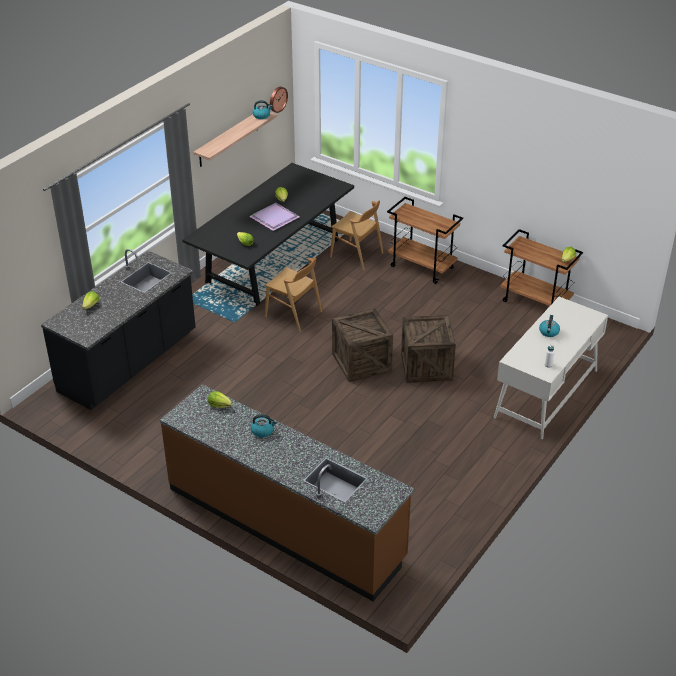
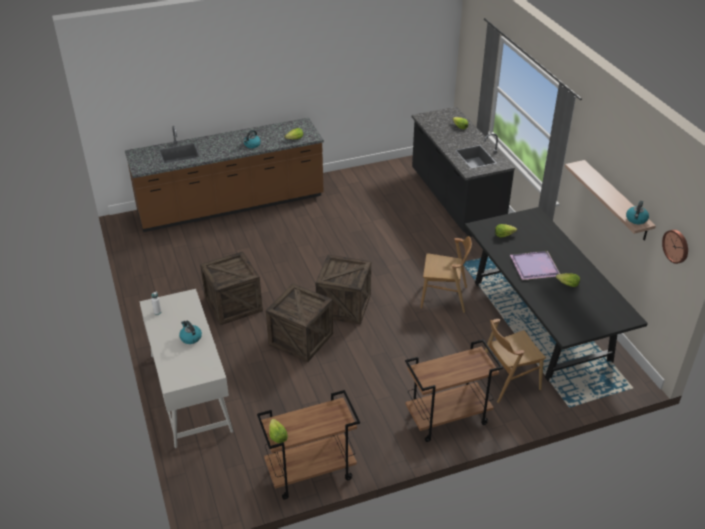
camera: 125 degrees right, 0 degrees up
(293, 314) = (444, 297): brown chair -> brown chair turned 150 degrees counterclockwise
(431, 427) = (233, 304): none -> crate

